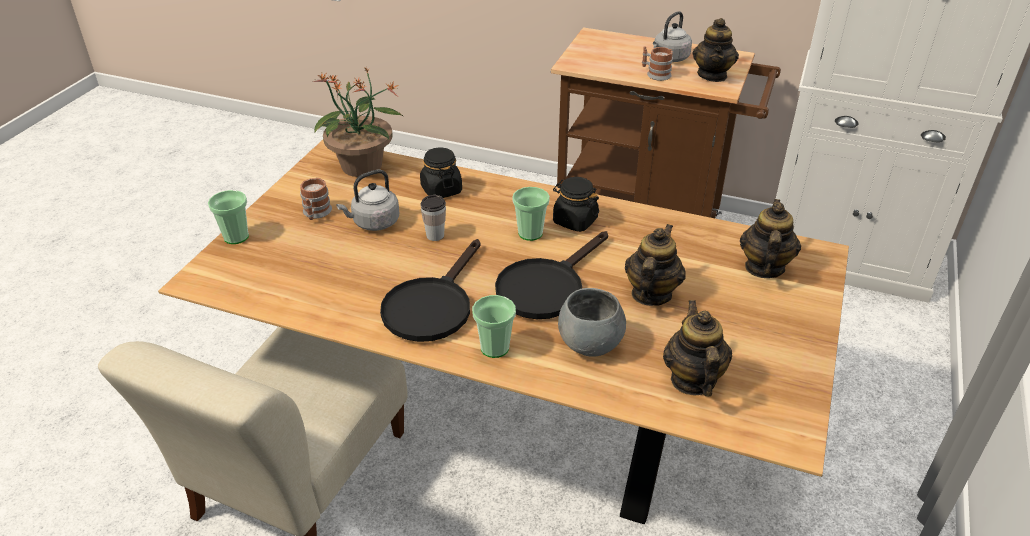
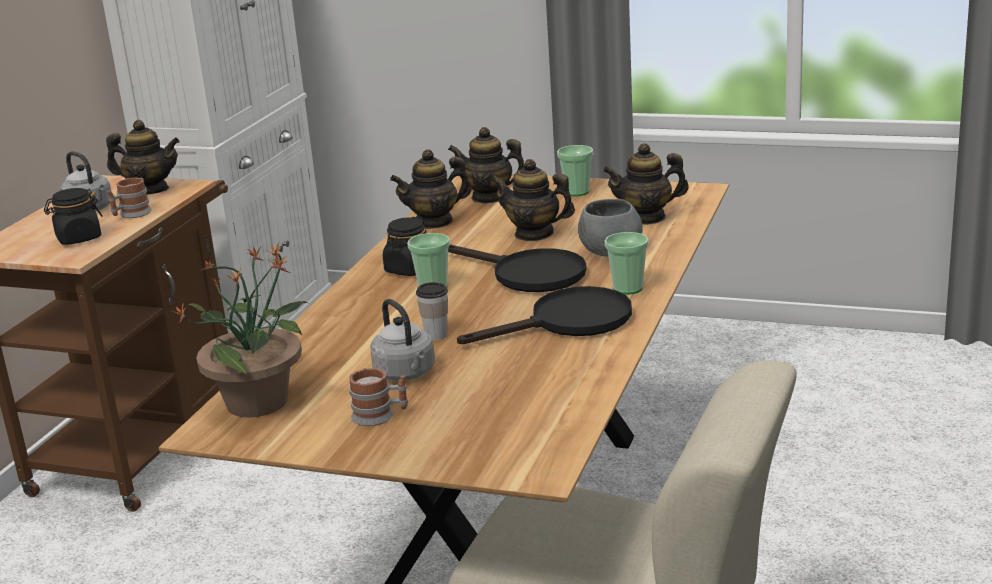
camera: 90 degrees left, 15 degrees down
(236, 237) = (436, 464): cup -> cup (577, 192)
(432, 305) = (568, 322): black frying pan -> black frying pan turned 45 degrees counterclockwise
(441, 190) = (333, 343): black jar -> black jar (78, 238)
(692, 233) = (434, 222): none -> teapot

